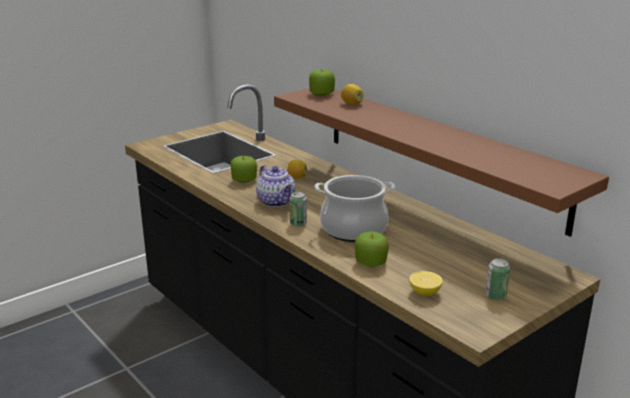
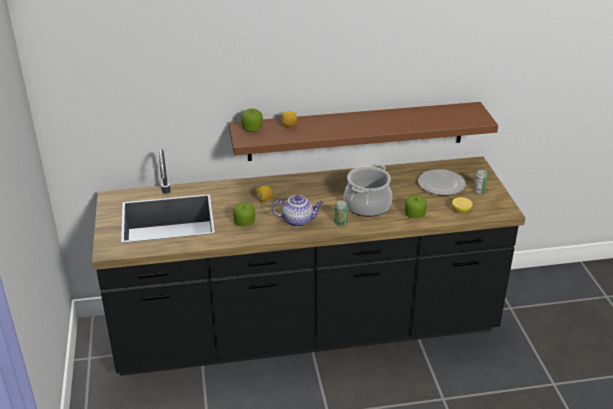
camera: 60 degrees left, 10 degrees up
(469, 263) = (440, 184): none -> plate

